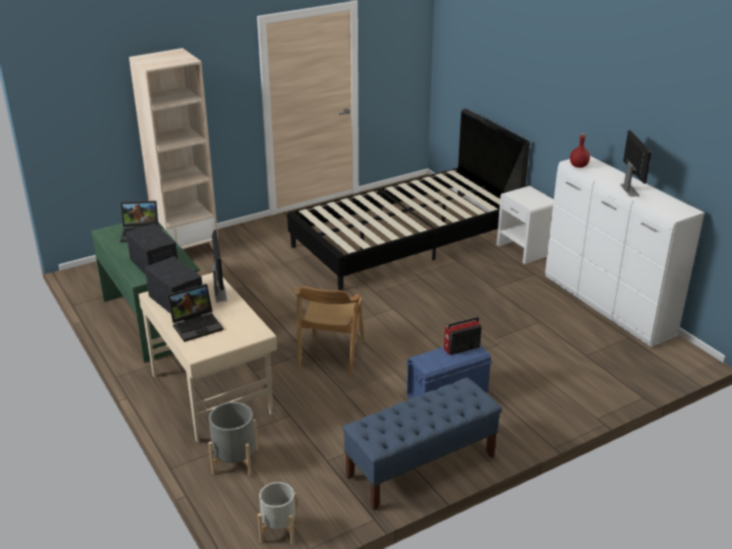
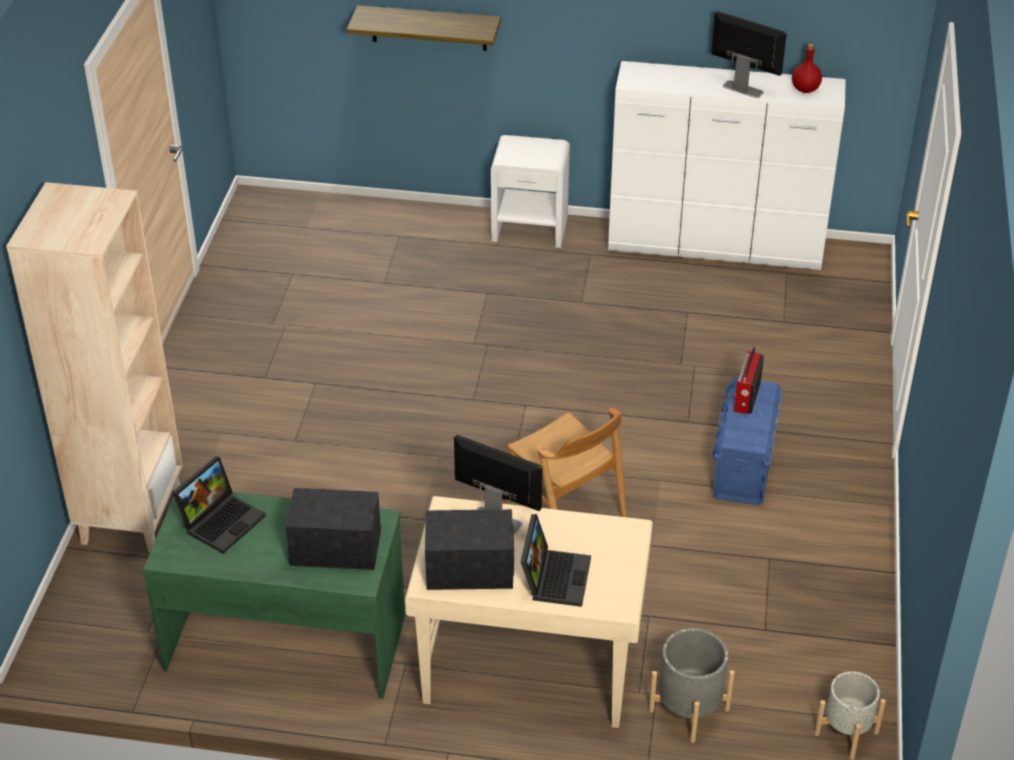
camera: 50 degrees left, 10 degrees up
(406, 240) = (384, 303): black bed -> none
(420, 466) = (846, 560): blue bench -> none
(507, 103) = (429, 28): none -> shelf
(578, 166) = (643, 84): red bottle -> red bottle (804, 89)

